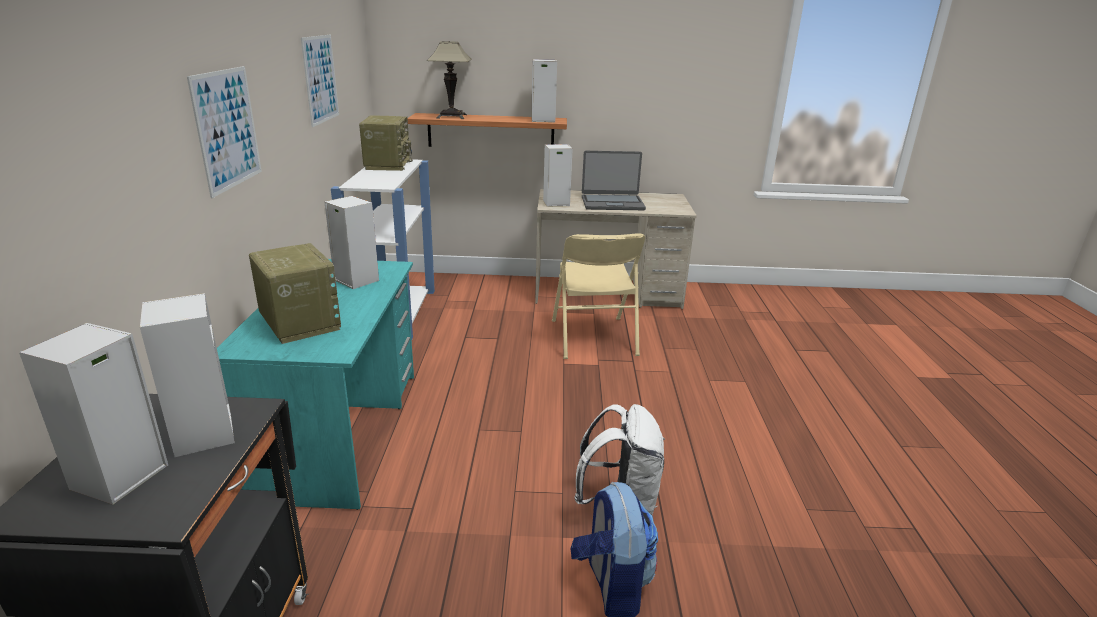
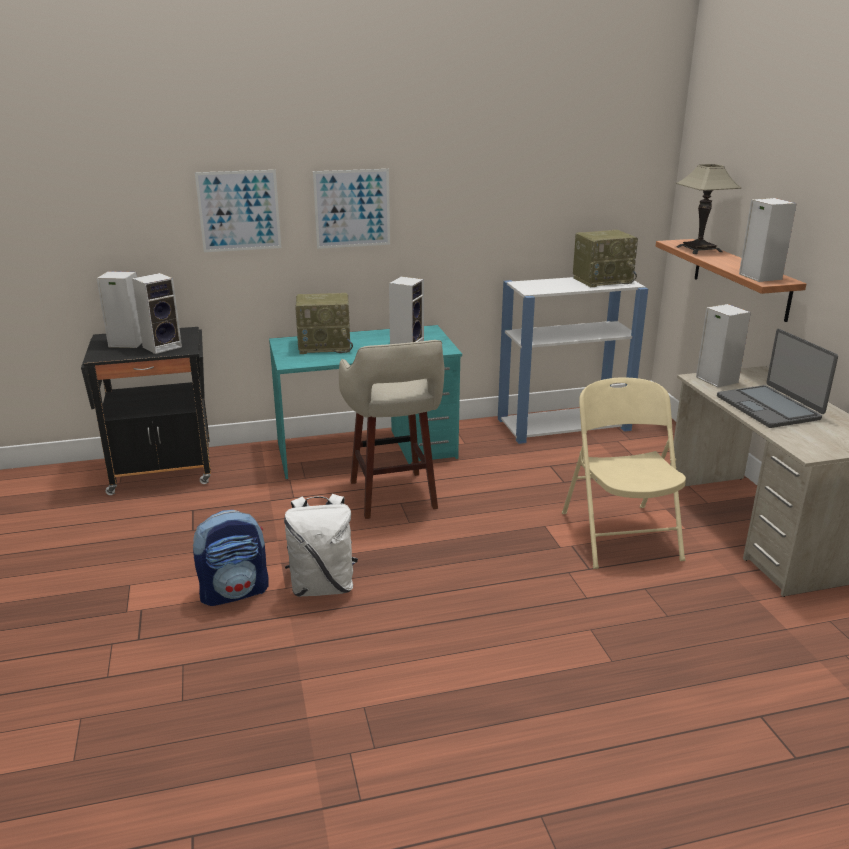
camera: 75 degrees right, 0 degrees up
(299, 322) = (325, 346): radio -> radio turned 45 degrees clockwise
(320, 79) = (531, 186): picture -> picture (239, 211)
(464, 432) = (393, 497): none -> beige stool
(593, 337) = (620, 536): beige chair -> beige chair turned 105 degrees clockwise

